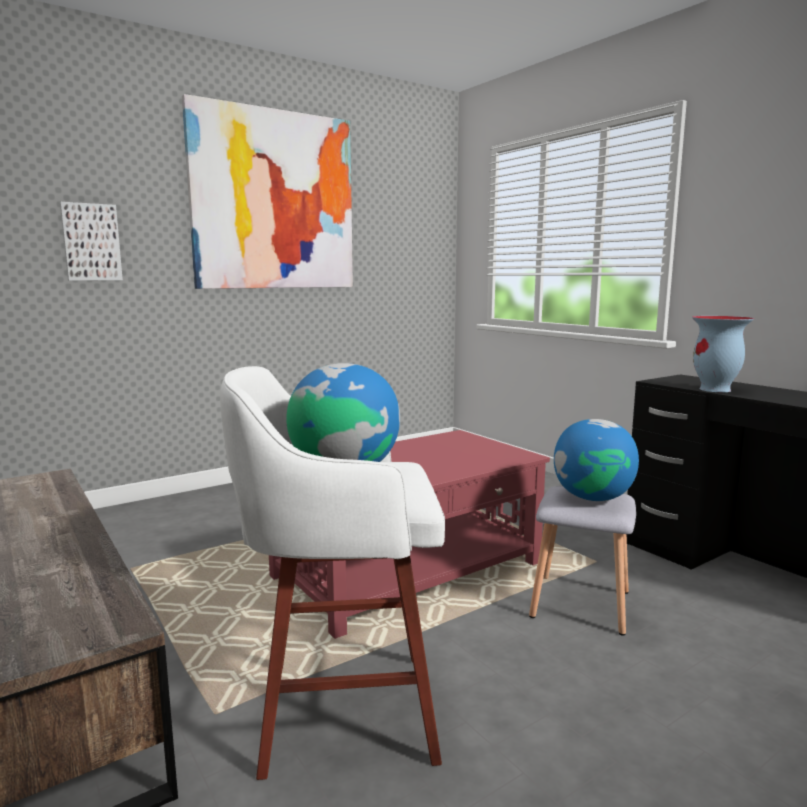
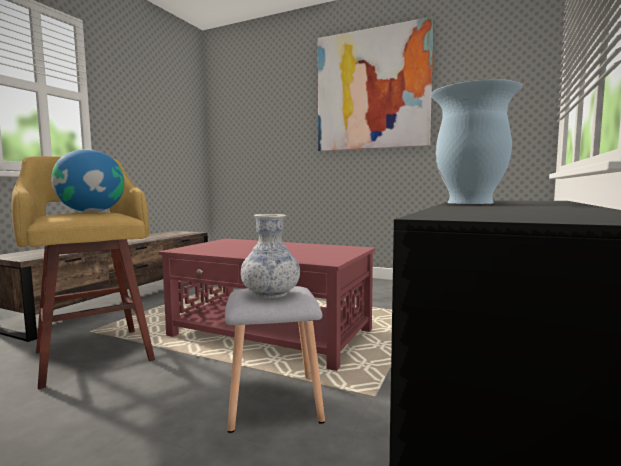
camera: 60 degrees right, 5 degrees down
(91, 242) = (273, 129): picture -> none
(340, 710) = (94, 353): white stool -> yellow stool
(593, 498) = (271, 294): globe -> vase

